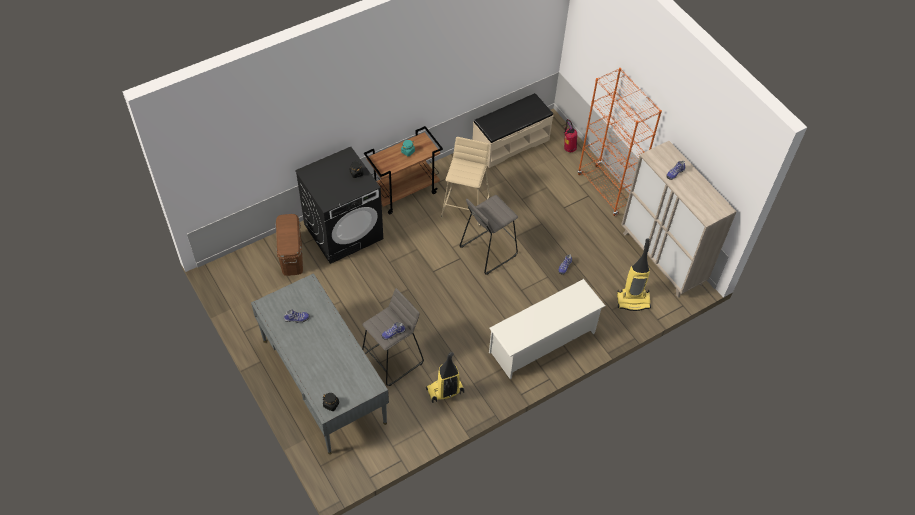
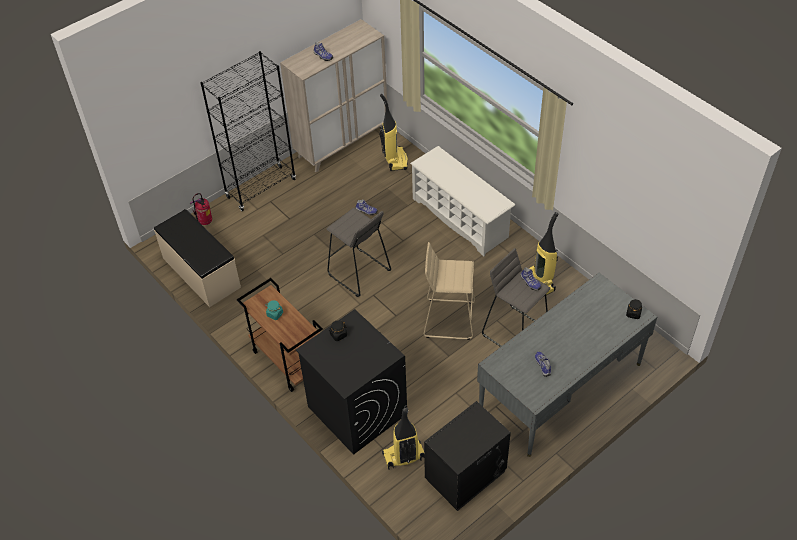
camera: 95 degrees left, 5 degrees down
(260, 294) = (466, 476): none -> black nightstand
(291, 255) = (403, 457): brown storage box -> vacuum cleaner
(465, 207) = (301, 300): beige stool -> beige stool (449, 319)
(606, 190) = (261, 188): orange bookcase -> black bookcase

